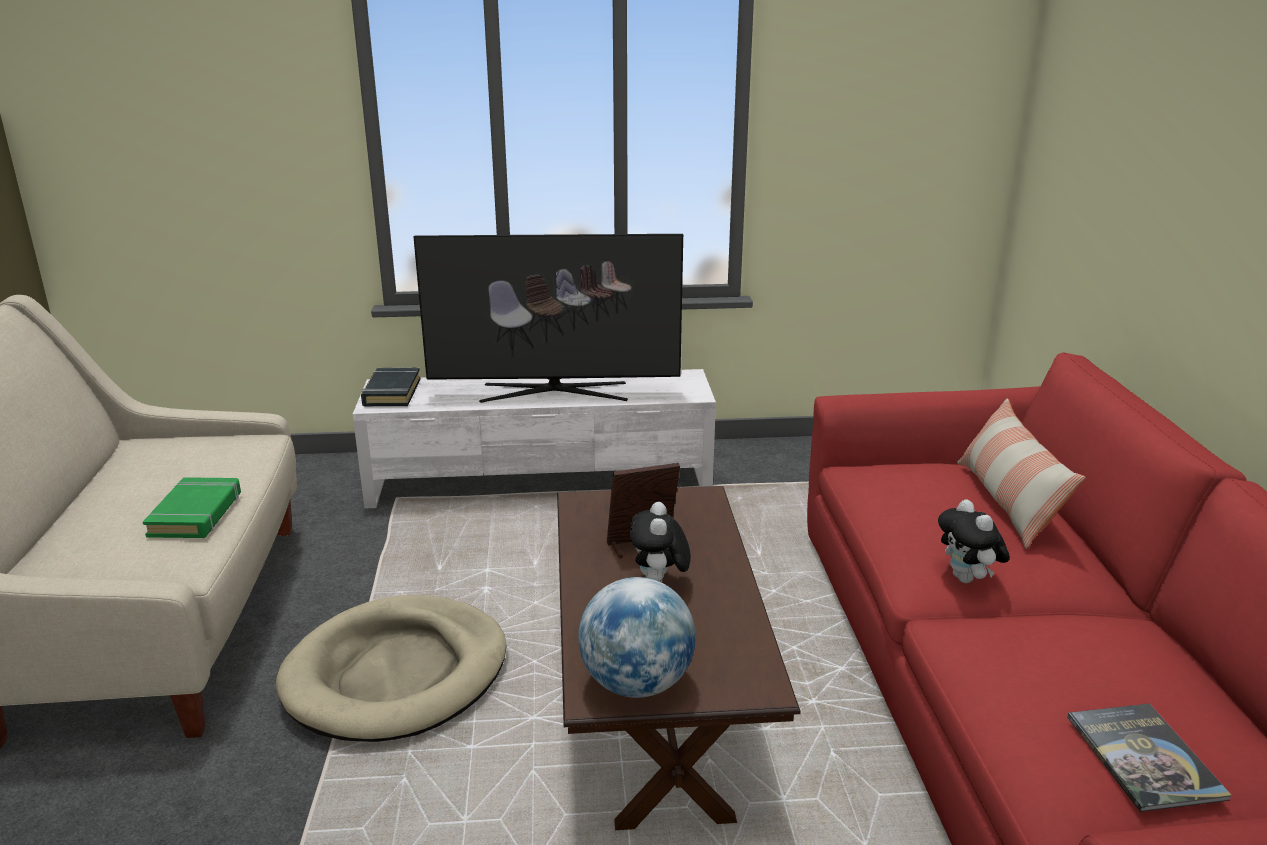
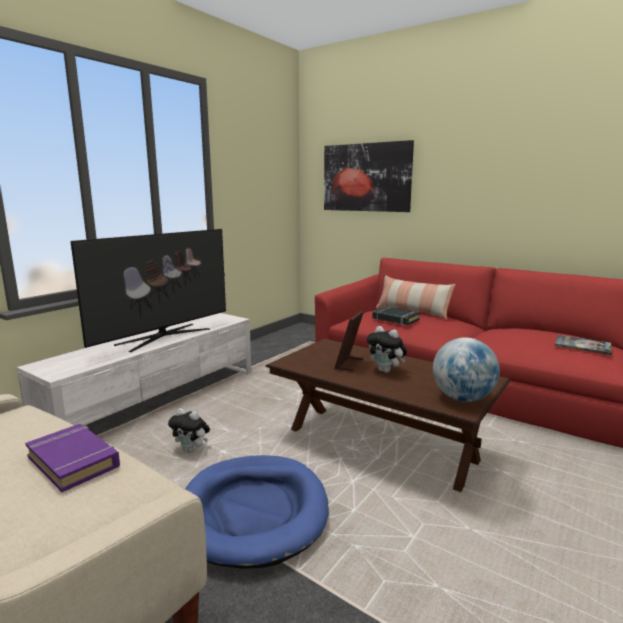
camera: 50 degrees left, 10 degrees down
(196, 514) = (74, 461): green book -> purple book
(391, 392) = (55, 366): black book -> black book (395, 319)
(397, 674) = (254, 512): beige dog bed -> blue dog bed
(967, 579) = (448, 333): plush toy -> plush toy (191, 450)
(1114, 143) = (366, 177): none -> picture

